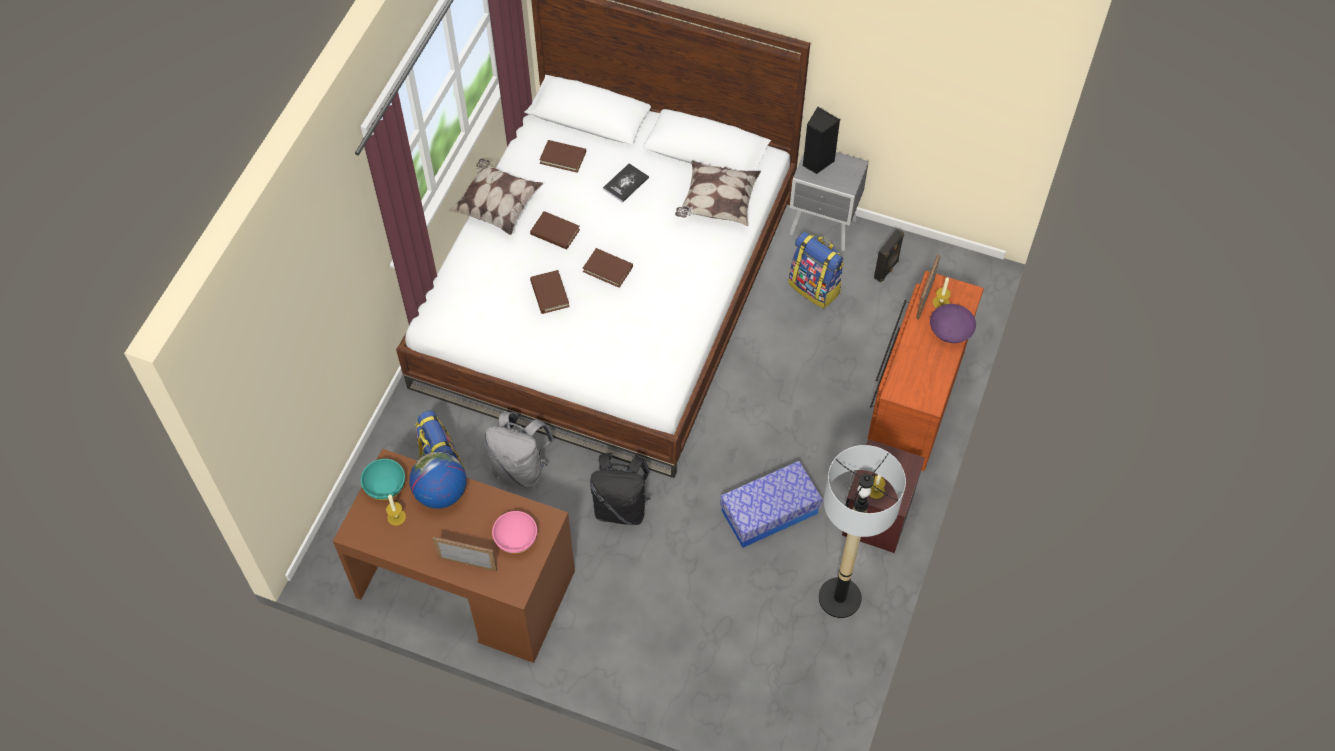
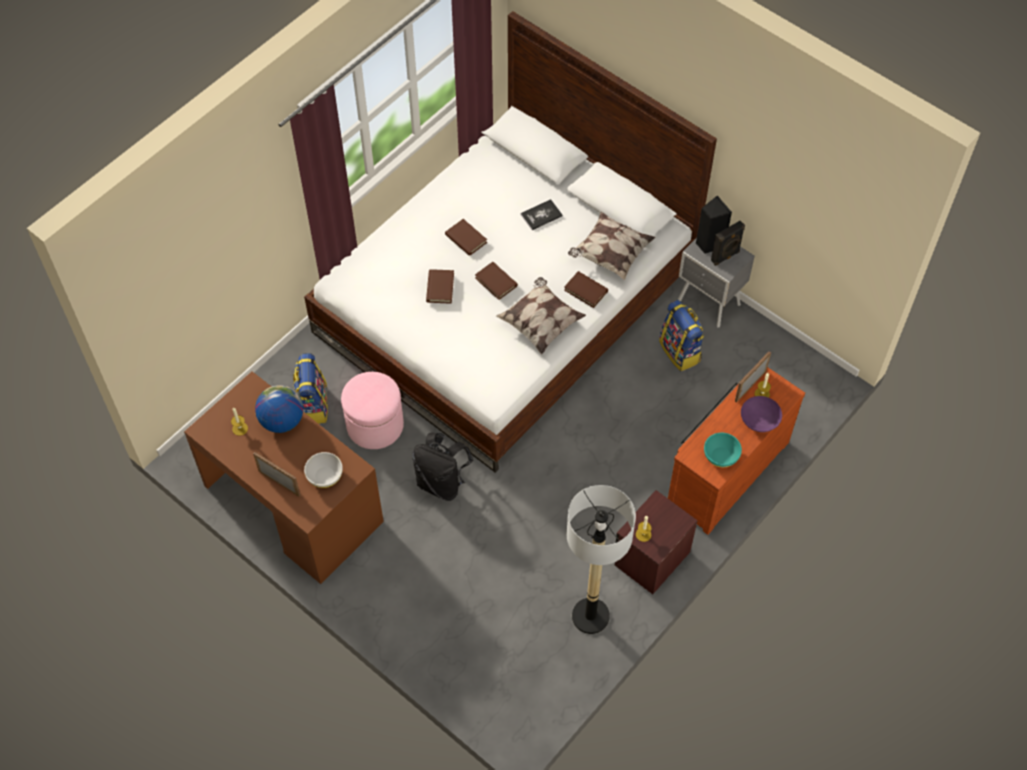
camera: 20 degrees right, 0 degrees up
(385, 486) = (241, 401): turquoise bowl -> turquoise bowl (720, 456)
(497, 206) = (428, 204): pillow -> pillow (540, 323)
(515, 539) = (324, 476): pink bowl -> white bowl
(521, 468) = (375, 425): grey backpack -> pink ottoman
(563, 157) = (498, 179): brown book -> brown book (586, 290)
(769, 512) = (562, 526): storage box -> none
(886, 270) = (749, 355): black speaker -> black speaker (725, 256)

